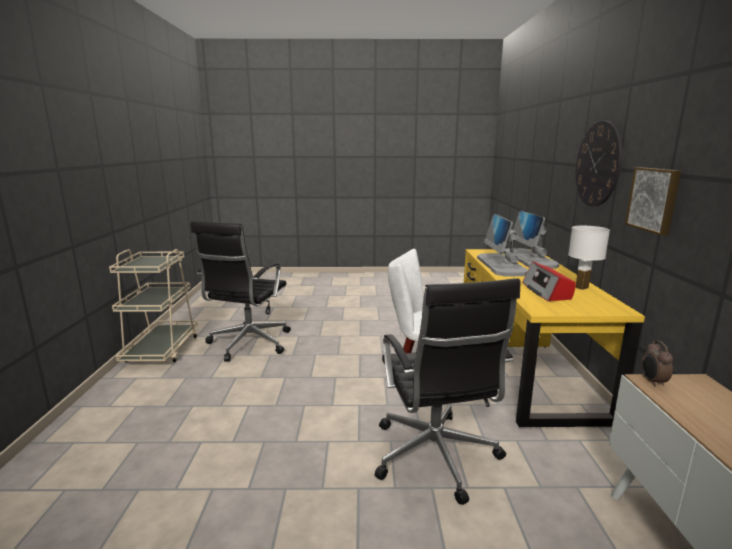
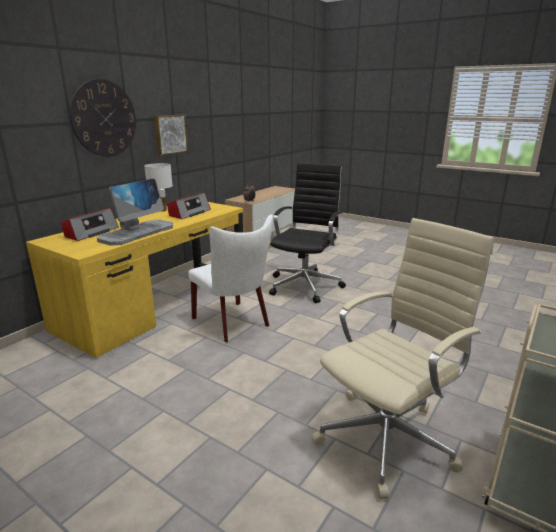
camera: 145 degrees left, 5 degrees up
(248, 344) = (389, 437): black office chair -> beige office chair
(529, 259) = (91, 232): monitor -> radio

